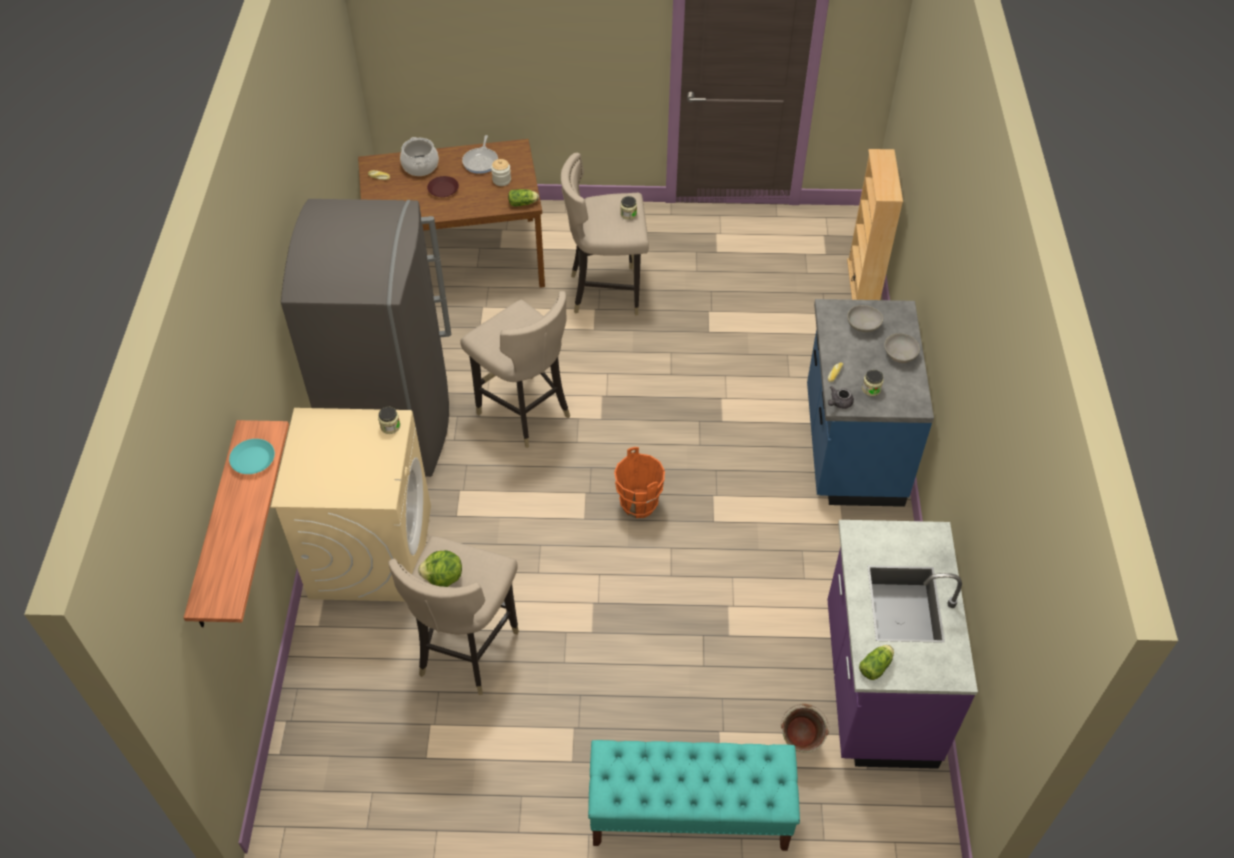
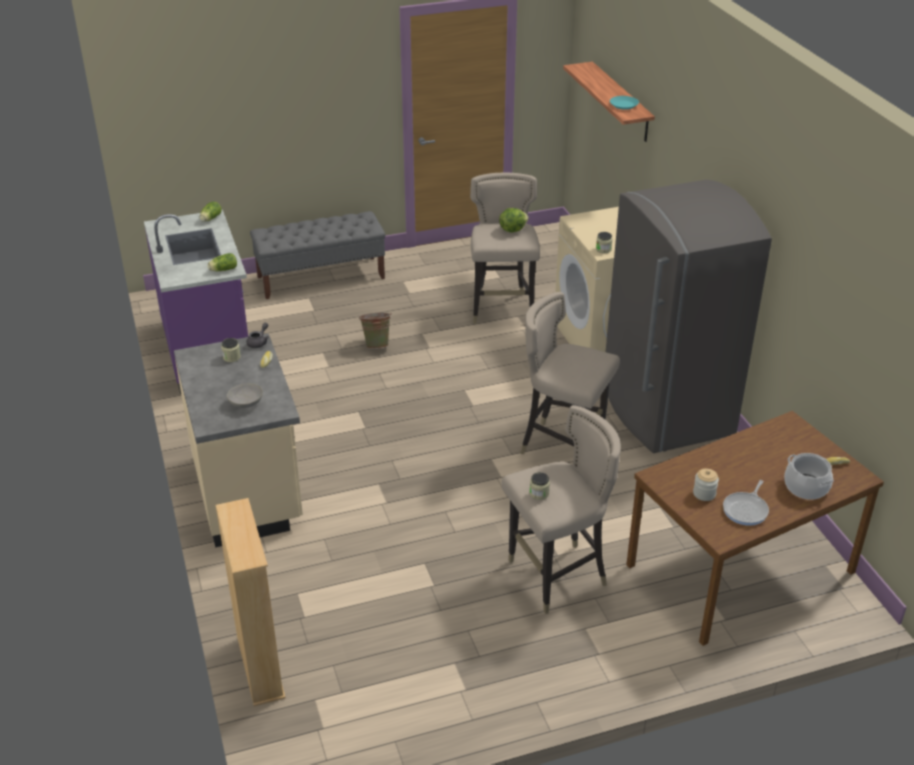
camera: 160 degrees right, 15 degrees down
(443, 189) = (756, 468): brown plate -> none
(481, 161) = (746, 510): frying pan -> frying pan turned 135 degrees counterclockwise
(524, 203) = (658, 474): lettuce -> lettuce (222, 270)
(638, 504) = (425, 408): orange bucket -> none
(689, 813) = (321, 277): turquoise bench -> grey bench
(799, 745) = (259, 315): green bucket -> green bucket (377, 344)
(850, 447) = (249, 491): blue counter -> beige counter
(900, 355) = (207, 387): grey bowl -> none

